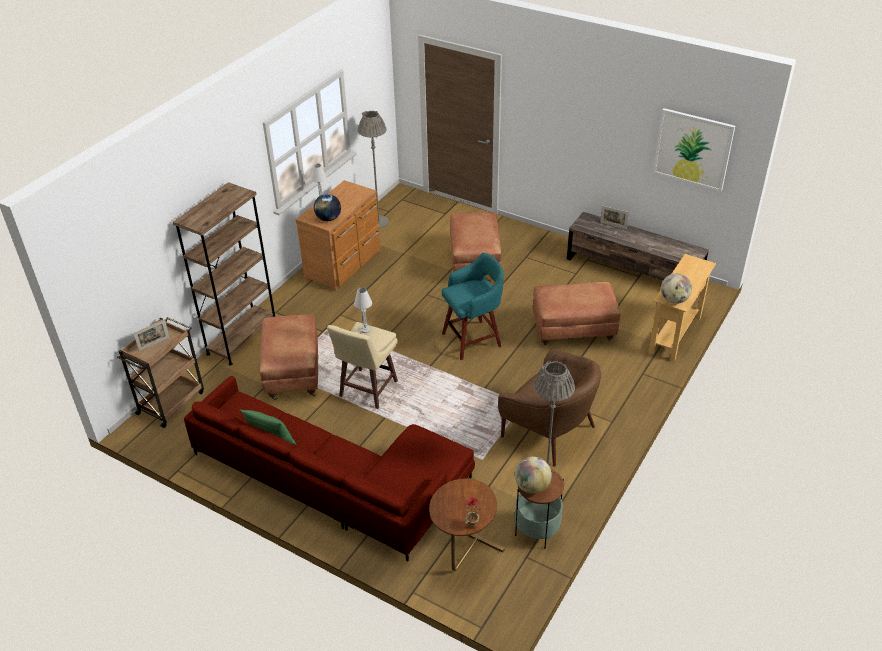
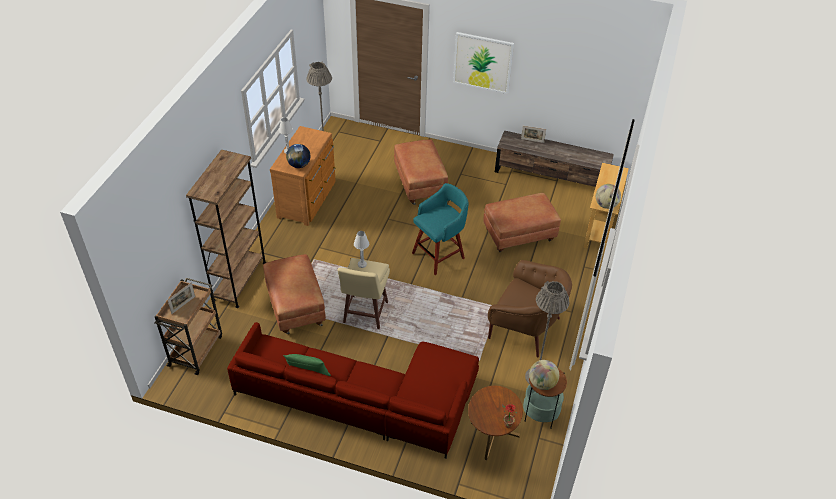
camera: 15 degrees left, 5 degrees up
(693, 149) = (601, 75): picture -> picture (483, 62)

